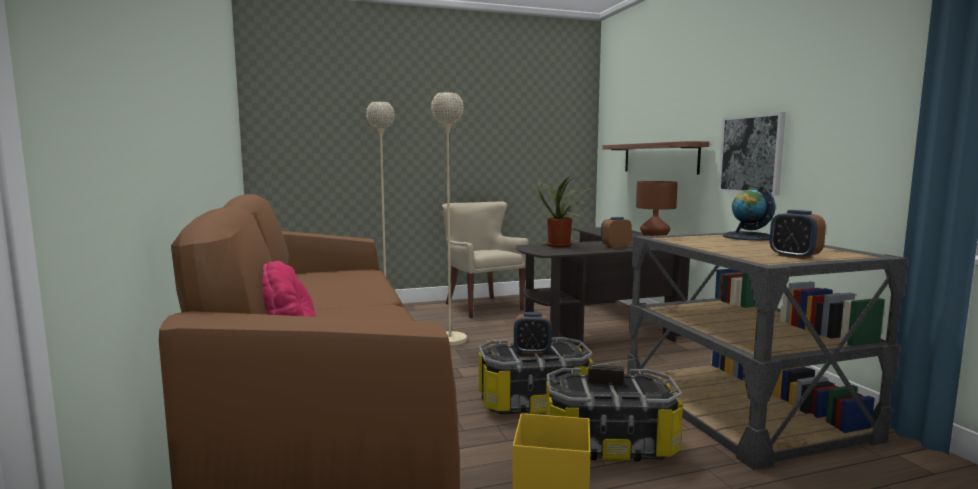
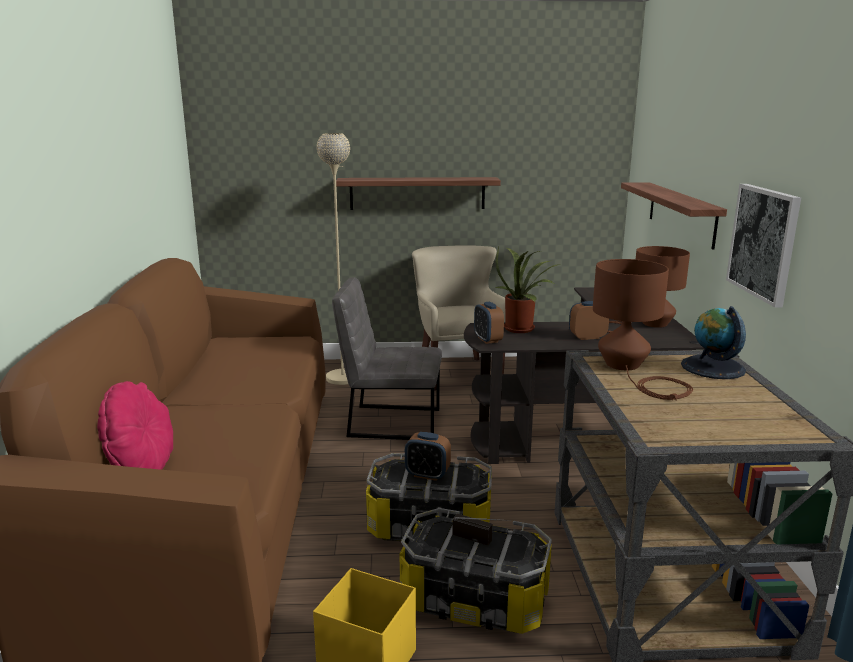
camera: 15 degrees right, 10 degrees up
(440, 159) = (417, 193): none -> shelf
(449, 340) = (391, 422): beige floor lamp -> grey chair
(701, 241) = (637, 373): none -> brown table lamp
(794, 256) = (712, 427): alarm clock -> alarm clock (488, 339)

